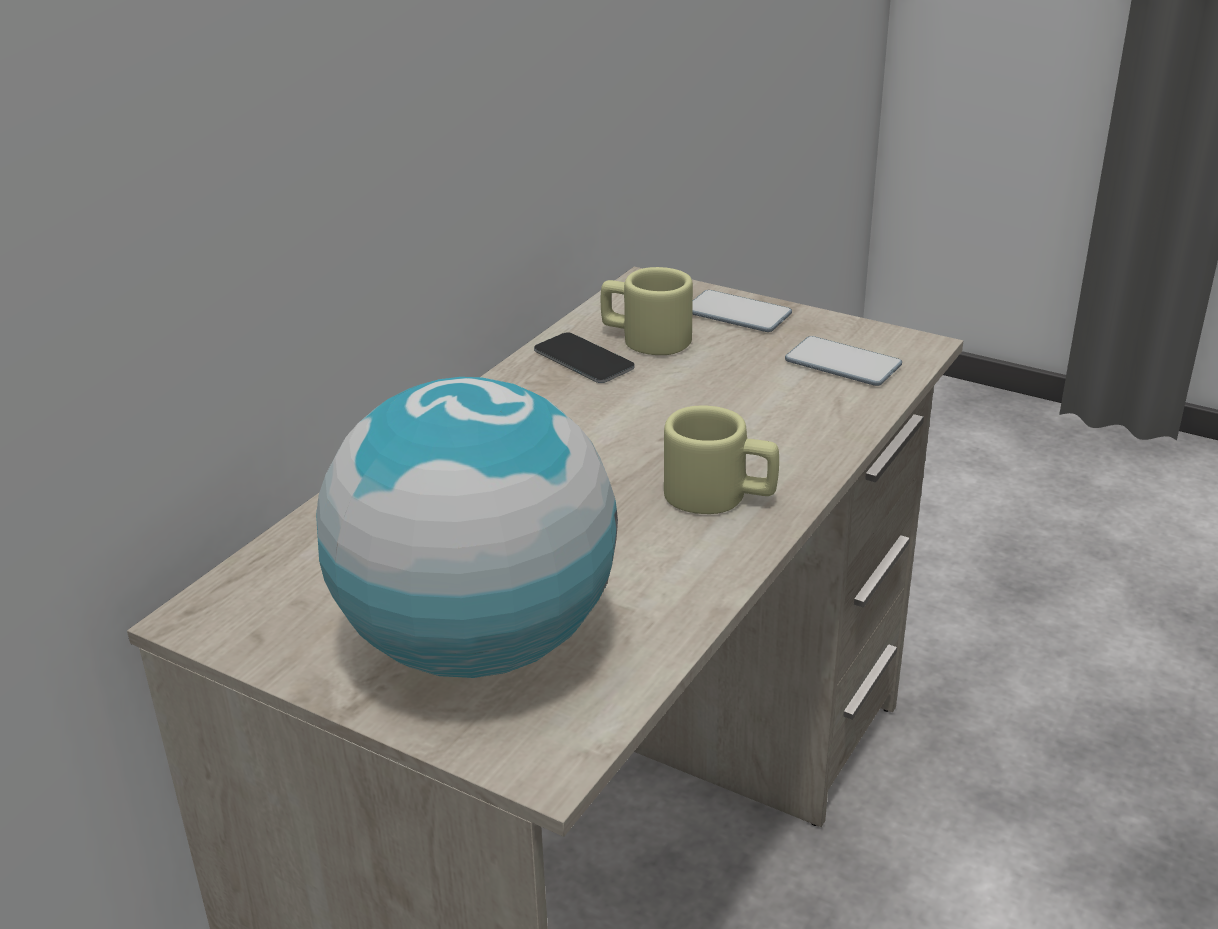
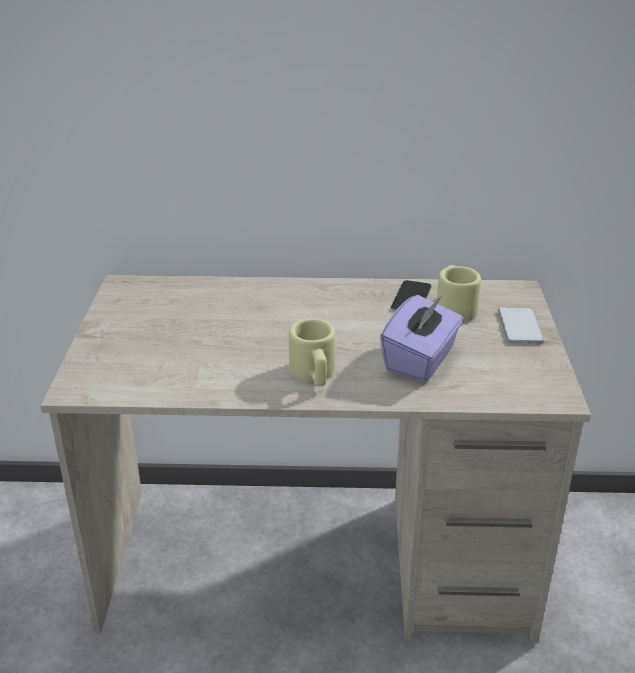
camera: 60 degrees right, 0 degrees up
(477, 644) = (143, 348): globe -> none
(756, 403) = (420, 360): none -> purple tissue box
(842, 363) = (501, 376): phone -> none

